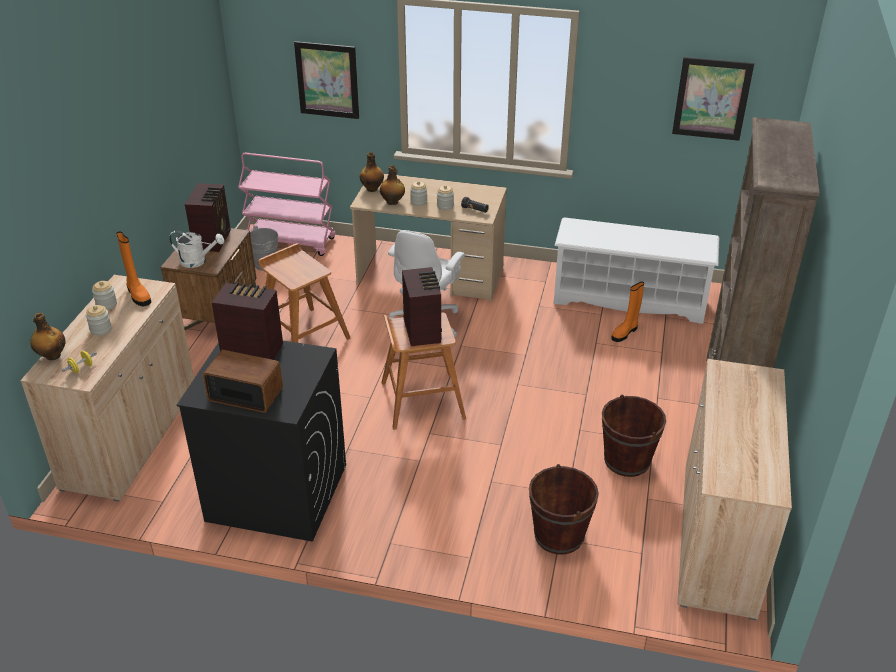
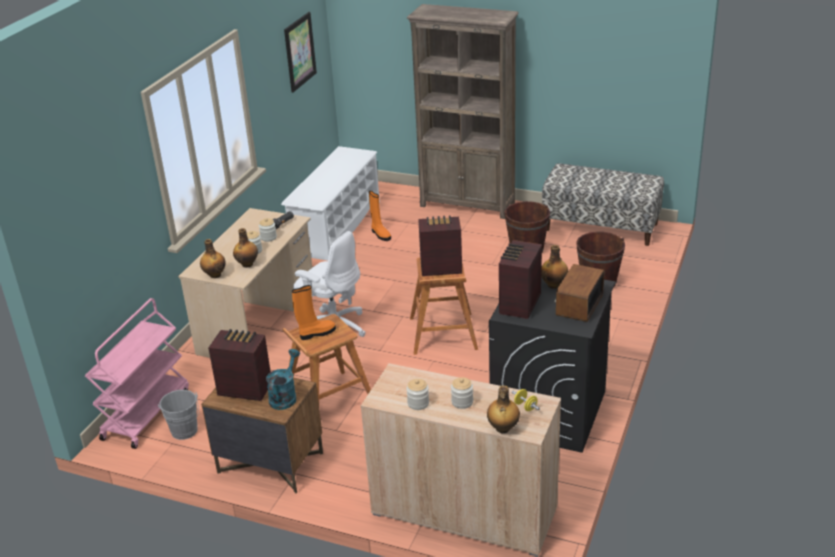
camera: 80 degrees left, 5 degrees down
(138, 295) = (405, 384): orange boot -> orange boot (316, 333)
(198, 261) = (285, 396): white watering can -> turquoise watering can
(291, 374) = (554, 285): none -> bottle
(327, 80) = (114, 217): picture -> none
(717, 539) = (601, 227): beige cabinet -> bench

